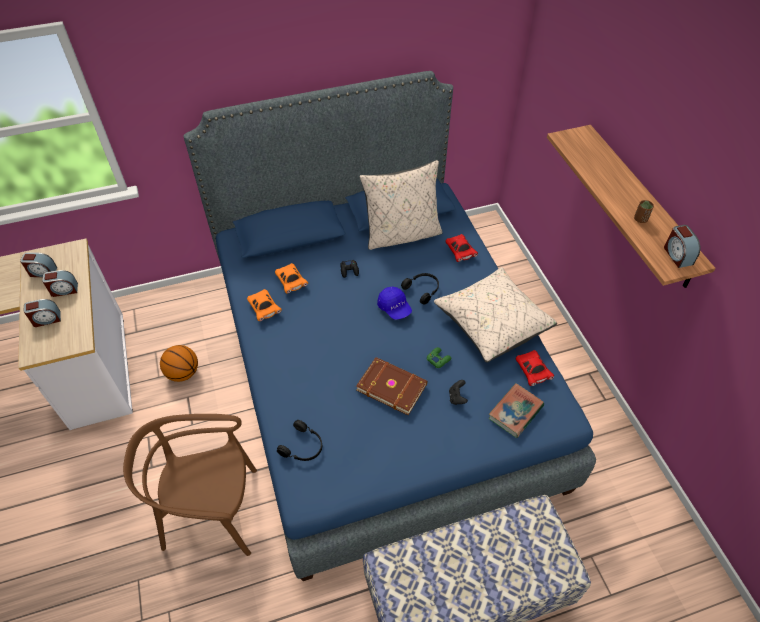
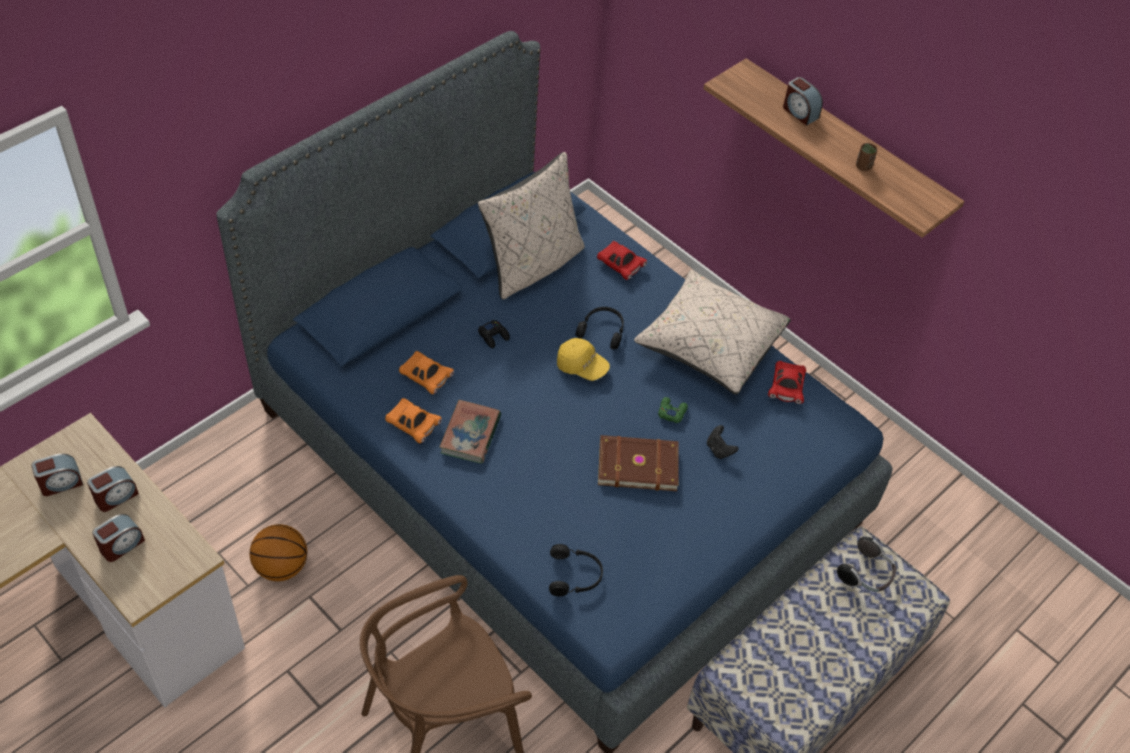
camera: 30 degrees left, 0 degrees up
(394, 308) = (582, 366): blue cap -> yellow cap
(515, 412) = (793, 442): book -> book (470, 435)
(531, 534) = (866, 574): none -> headphones
(532, 371) = (786, 388): red toy car -> red toy car turned 60 degrees clockwise
(677, 255) = (921, 198): alarm clock -> alarm clock (799, 112)

